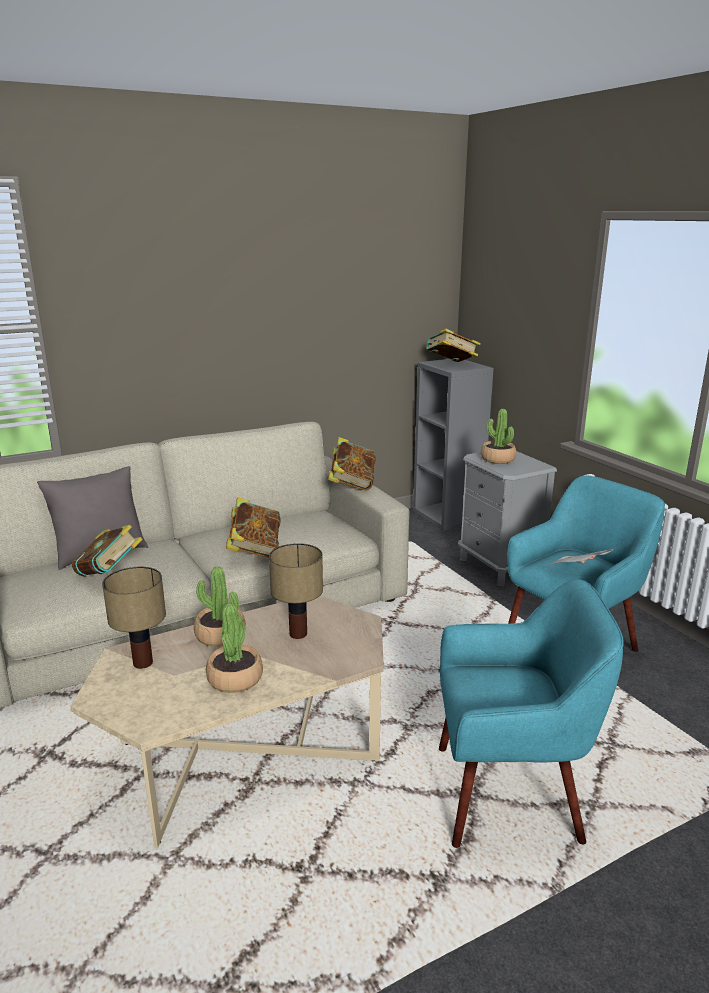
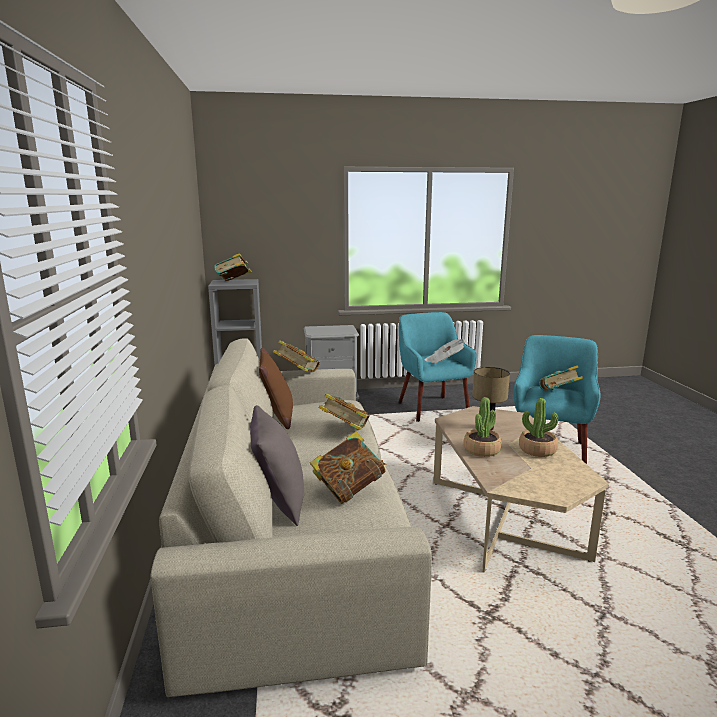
camera: 70 degrees left, 5 degrees down
(143, 663) = (514, 477): table lamp -> none
(285, 516) = (277, 418): none -> brown pillow
(497, 459) = (325, 331): potted plant -> none
(498, 696) = (558, 395): none -> book

